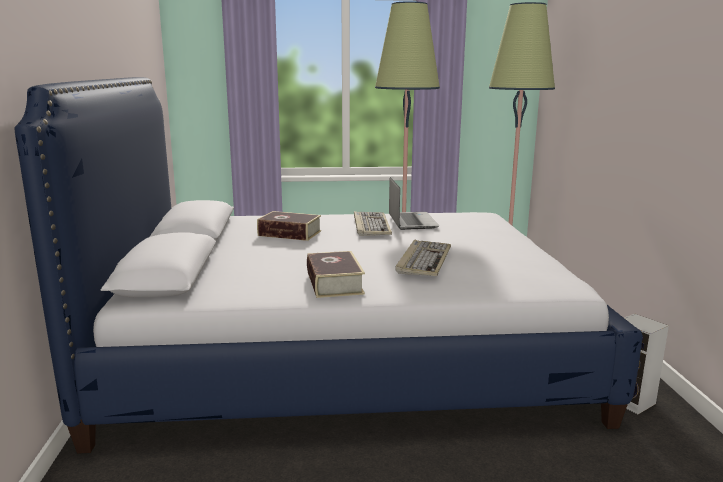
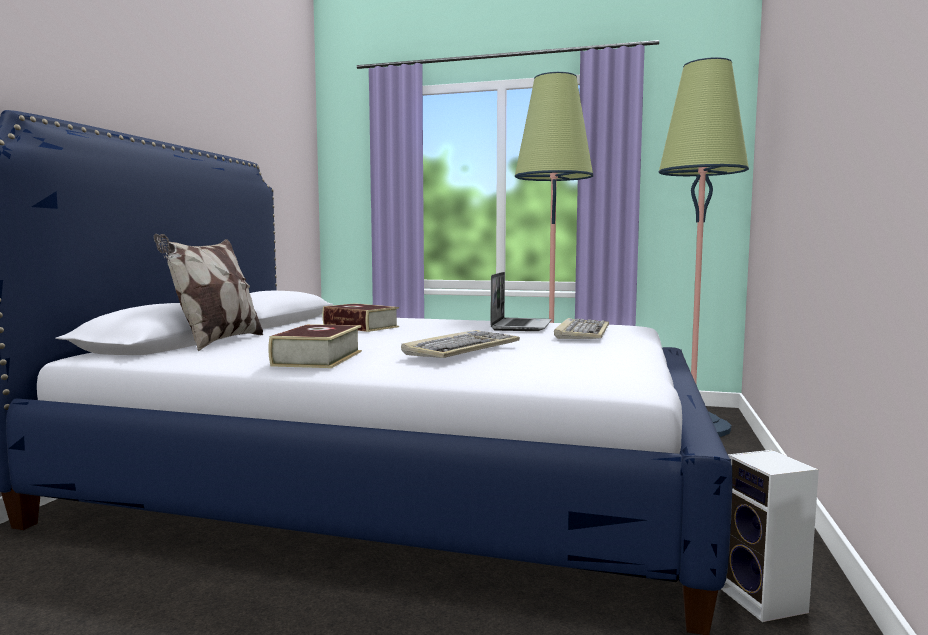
camera: 20 degrees right, 10 degrees down
(209, 269) = (216, 342): none -> pillow
(370, 226) = (463, 326): keyboard -> keyboard (582, 333)

